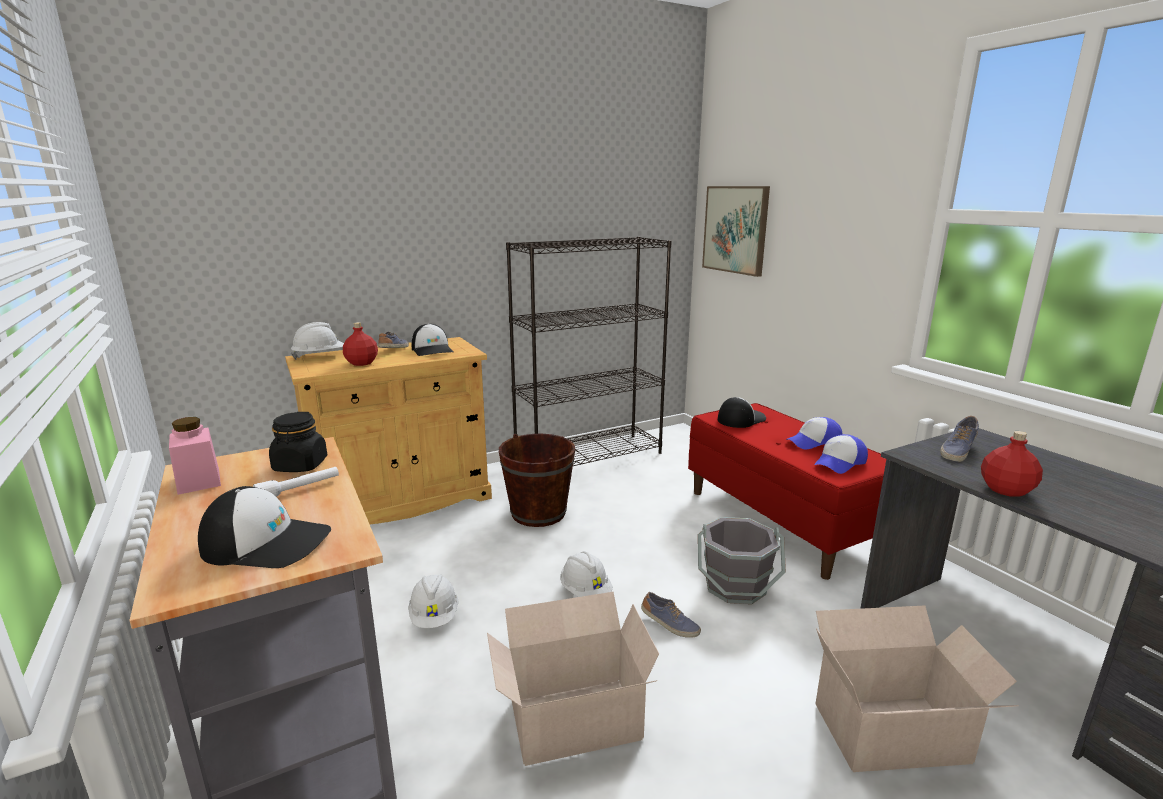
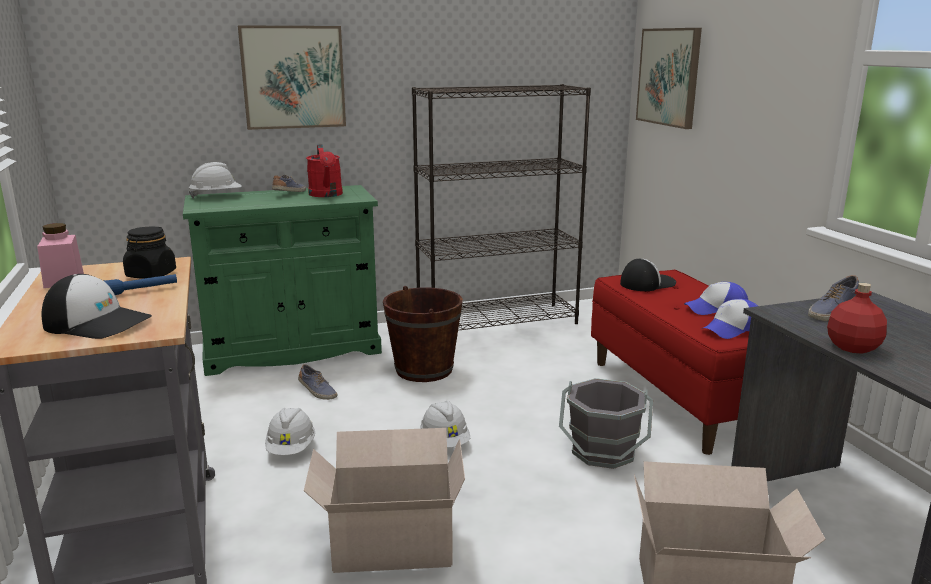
camera: 10 degrees right, 0 degrees up
(299, 490) = (141, 291): white flashlight -> blue flashlight
(361, 363) = (252, 203): red bottle -> none
(392, 235) = (293, 77): none -> picture
(401, 501) = (292, 349): beige cabinet -> green cabinet
(432, 350) = (326, 195): cap -> red watering can
(669, 625) = (518, 478): shoe -> shoe (317, 391)

